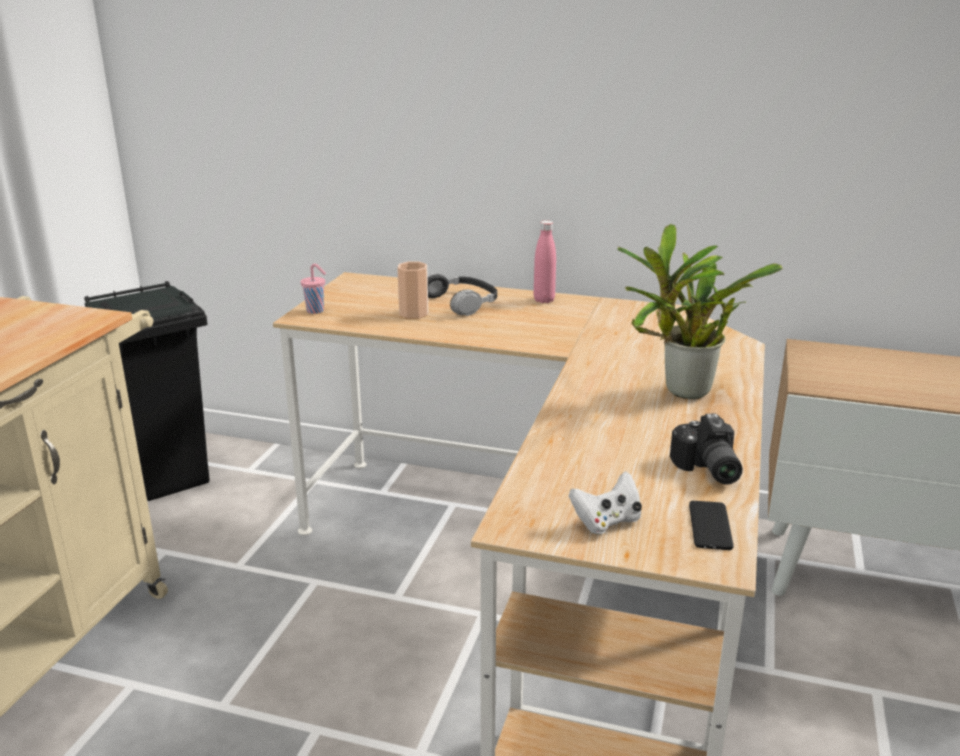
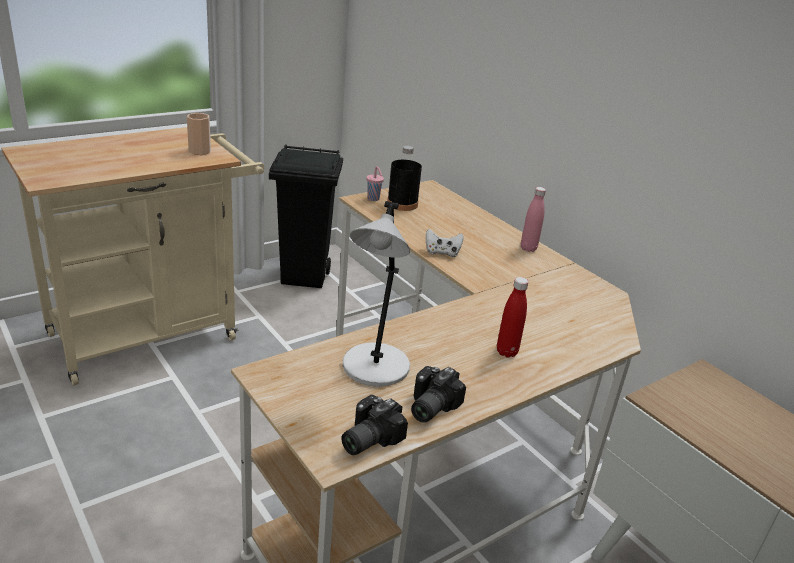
camera: 35 degrees right, 5 degrees up
(355, 305) = (402, 204): none -> black bottle
(413, 313) = (427, 223): cup -> cup (199, 151)
(462, 302) = (469, 228): headphones -> none
(605, 463) = (375, 368): none -> grey table lamp
(607, 522) = (314, 400): white game controller -> white game controller (442, 253)
(681, 393) = (506, 352): potted plant -> red bottle
(710, 526) = (366, 438): phone -> camera

